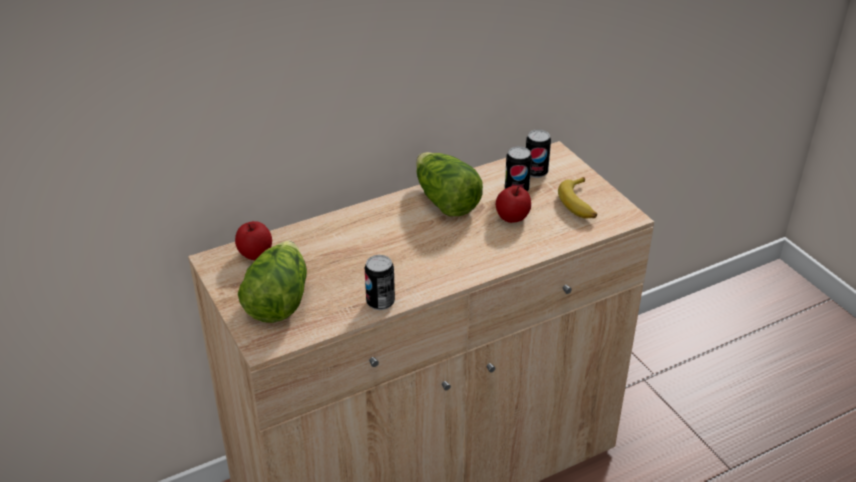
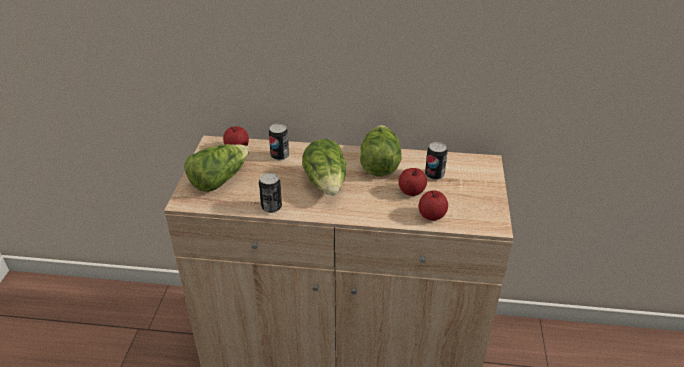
camera: 35 degrees right, 0 degrees up
(412, 248) = (326, 183): none -> lettuce
(536, 172) = (460, 169): can -> can (280, 156)
(558, 233) = (432, 215): none -> apple
(580, 204) = (469, 202): banana -> none

